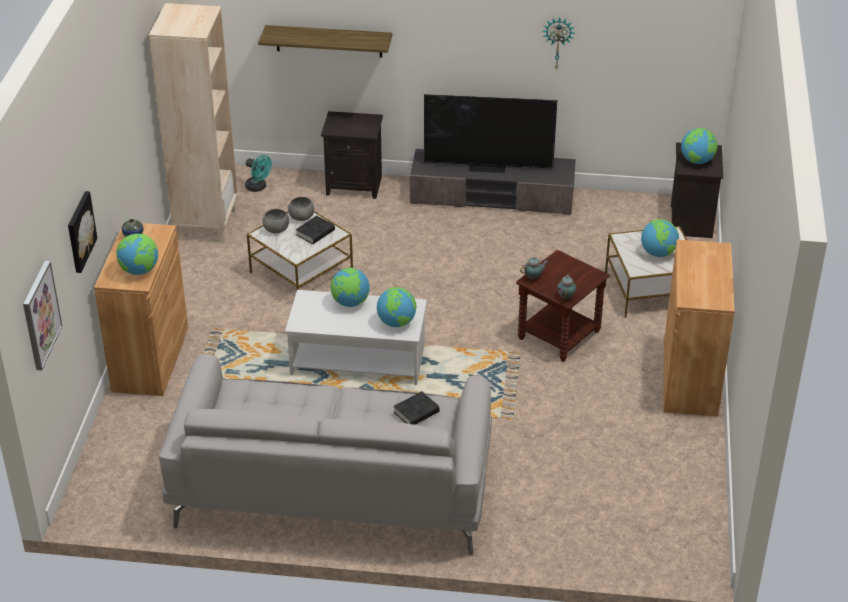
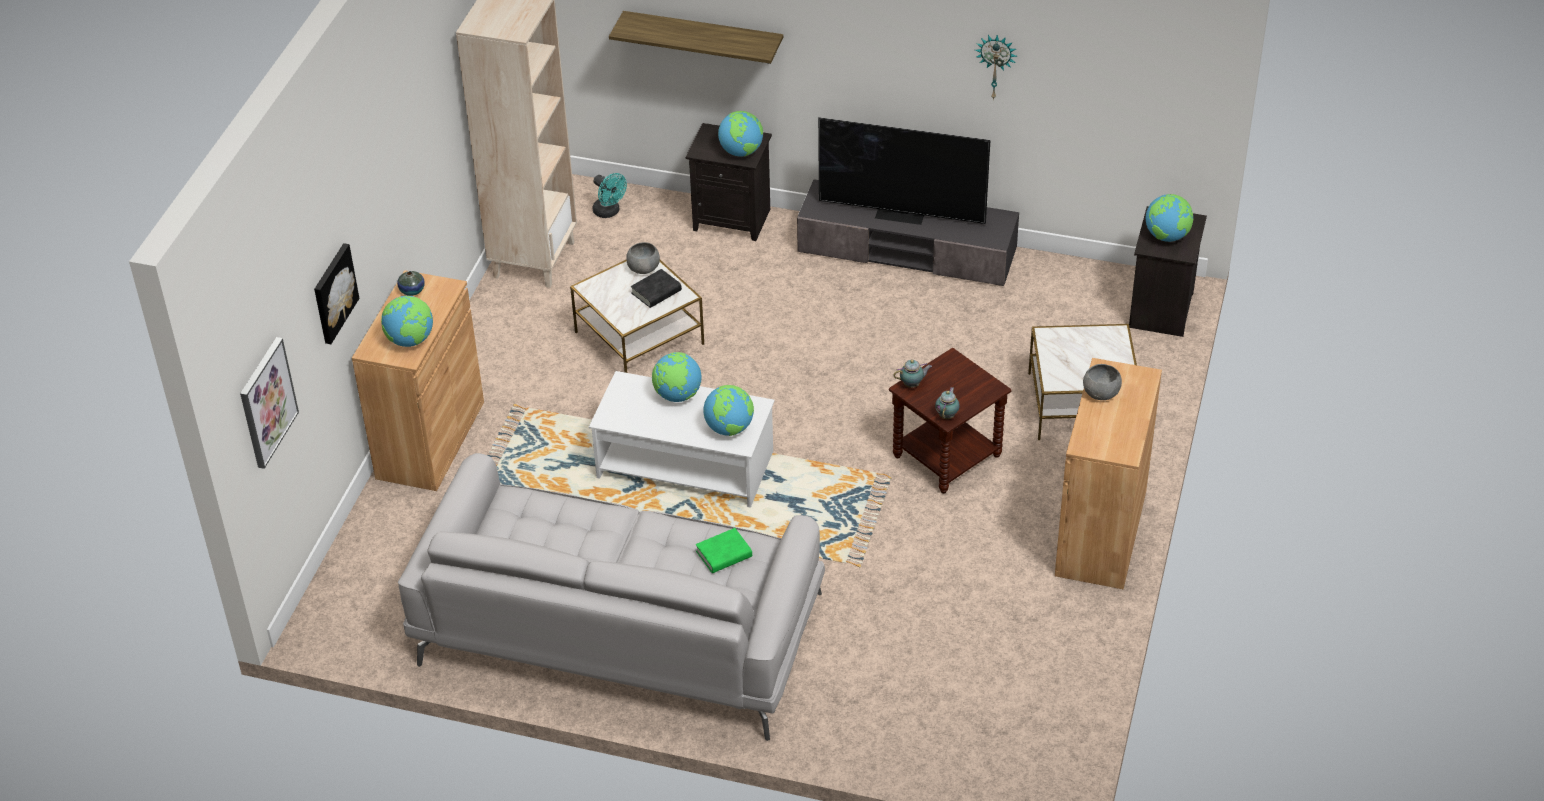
camera: 10 degrees right, 5 degrees up
(276, 229) = (609, 283): grey bowl -> grey bowl (1101, 393)
(416, 412) = (724, 554): black book -> green book
(658, 253) = (1089, 360): globe -> globe (741, 152)

